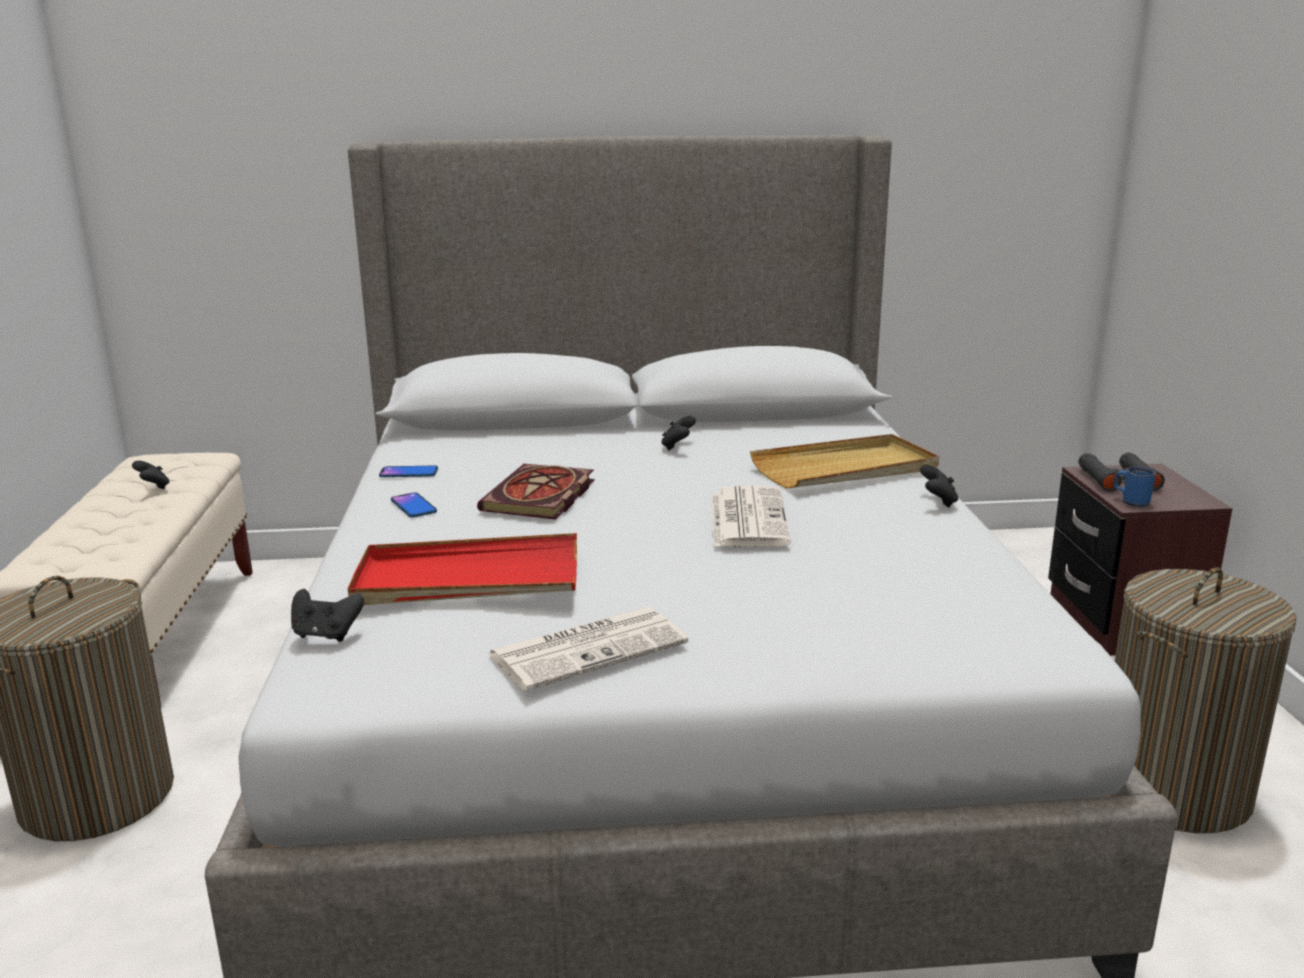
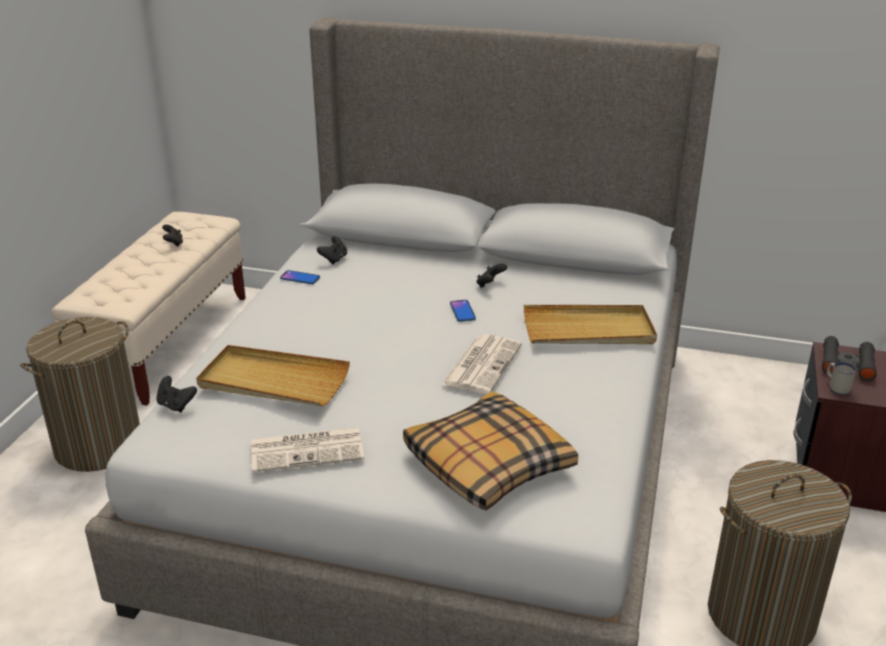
camera: 20 degrees right, 10 degrees up
(413, 506) = (284, 310): phone -> phone (462, 311)
(467, 579) = (273, 381): red tray -> beige tray
(540, 498) = (363, 318): book -> none
(862, 617) = (487, 464): none -> pillow
(938, 501) = (628, 375): black game controller -> black game controller (334, 259)
(1131, 501) = (836, 387): blue mug -> white mug

